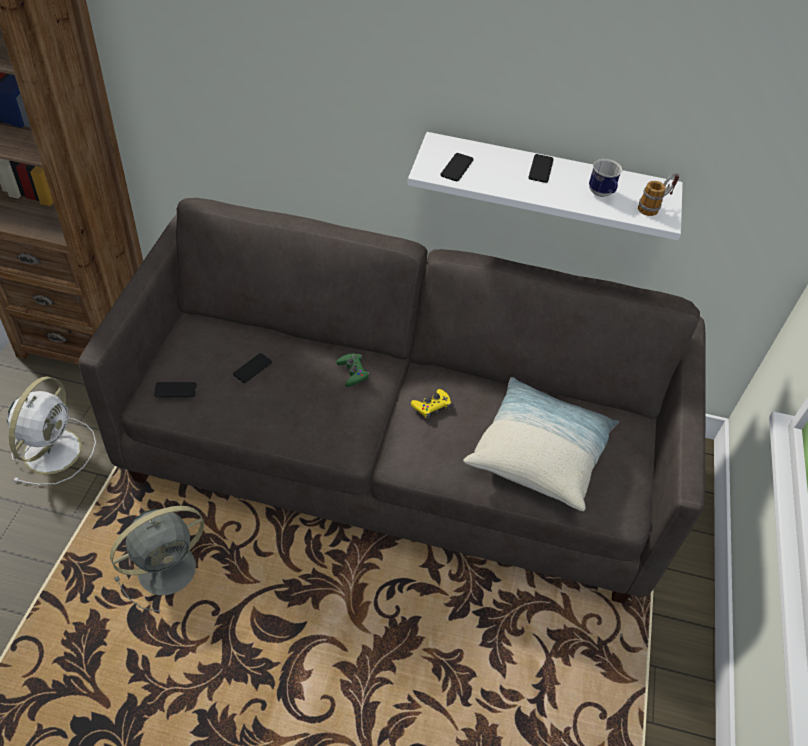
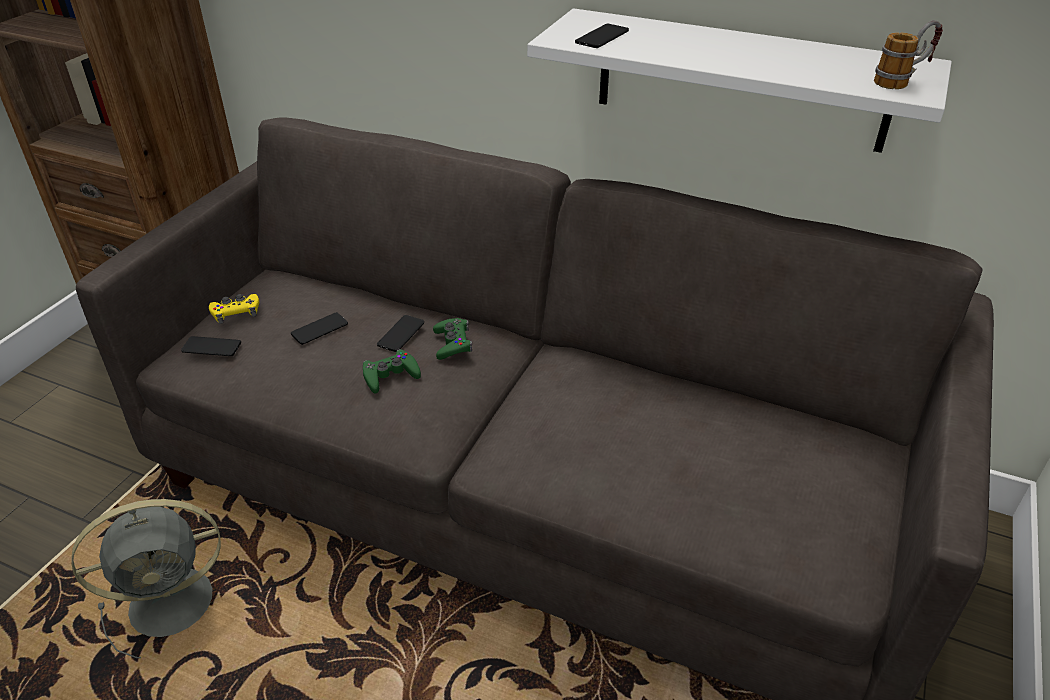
camera: 15 degrees right, 10 degrees down
(54, 449) = (93, 437): white fan -> none
(317, 403) = (390, 375): none -> green game controller
(431, 406) = (554, 394): yellow game controller -> yellow game controller (236, 312)
(539, 454) = (707, 472): pillow -> none
(540, 169) = (727, 41): phone -> phone (401, 334)
(602, 194) = (817, 66): mug -> none

